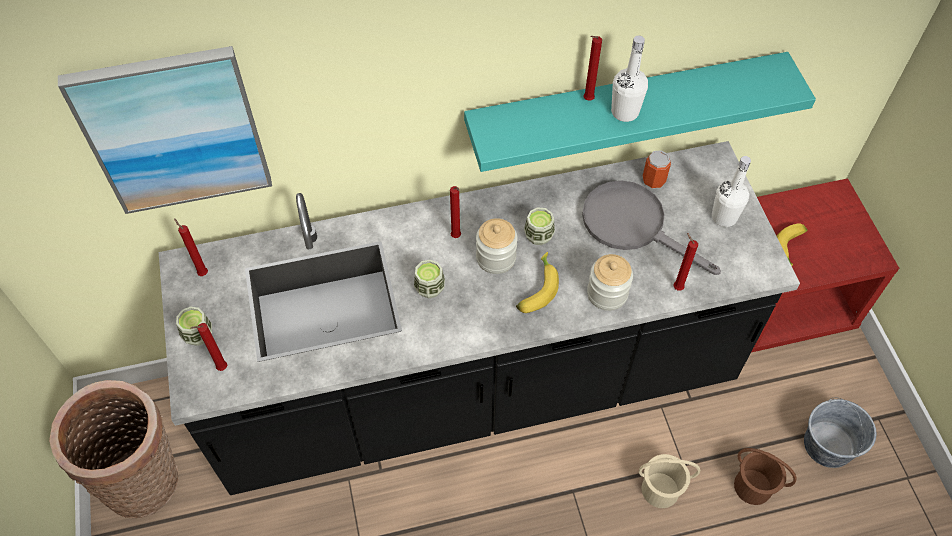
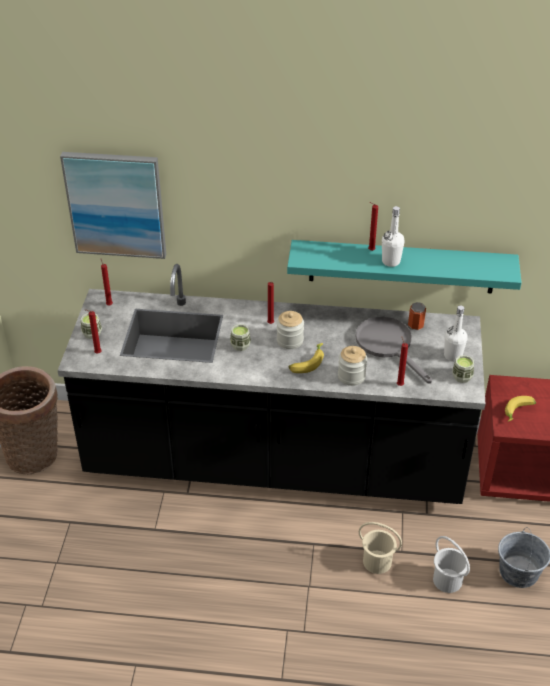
camera: 20 degrees right, 15 degrees down
(538, 235) = (323, 336): cup -> cup (462, 377)
(753, 486) = (447, 580): brown bucket -> white bucket

